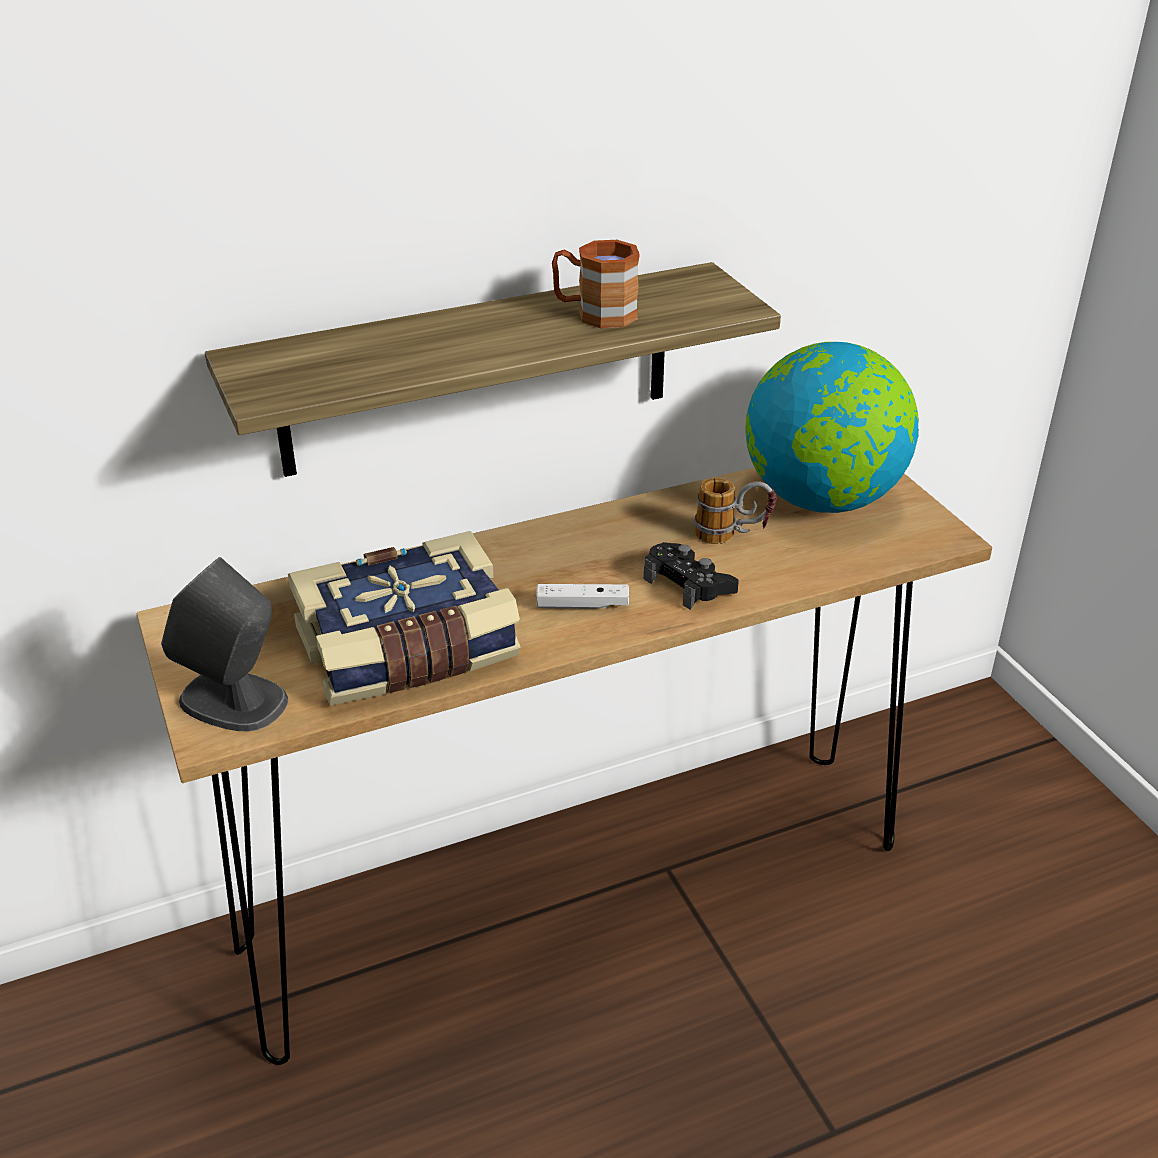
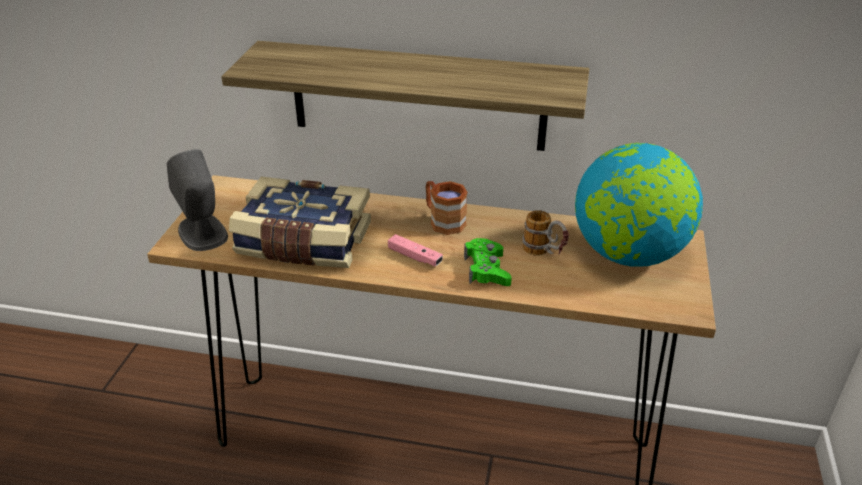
camera: 35 degrees right, 0 degrees up
(582, 605) = (414, 257): white game controller -> pink game controller
(595, 313) = (472, 76): brown mug -> brown mug (443, 221)
(688, 584) = (486, 270): black game controller -> green game controller

